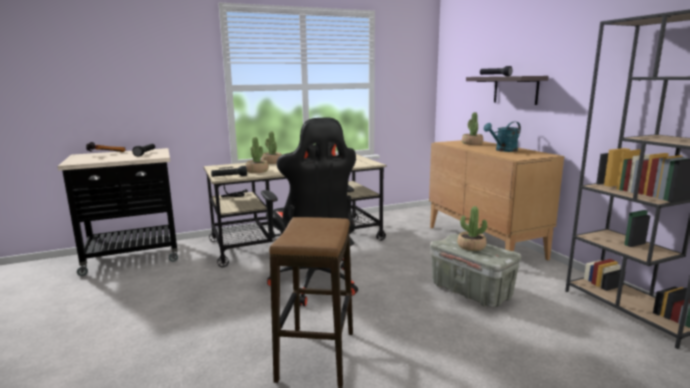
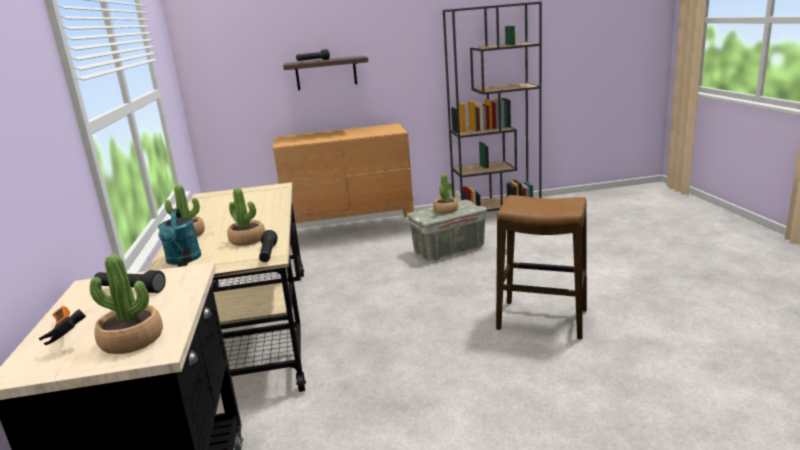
camera: 75 degrees left, 5 degrees up
(312, 279) = (387, 320): black office chair -> none
(472, 143) = (304, 138): potted plant -> potted plant (132, 340)
(503, 150) = (356, 132): turquoise watering can -> turquoise watering can (183, 260)

